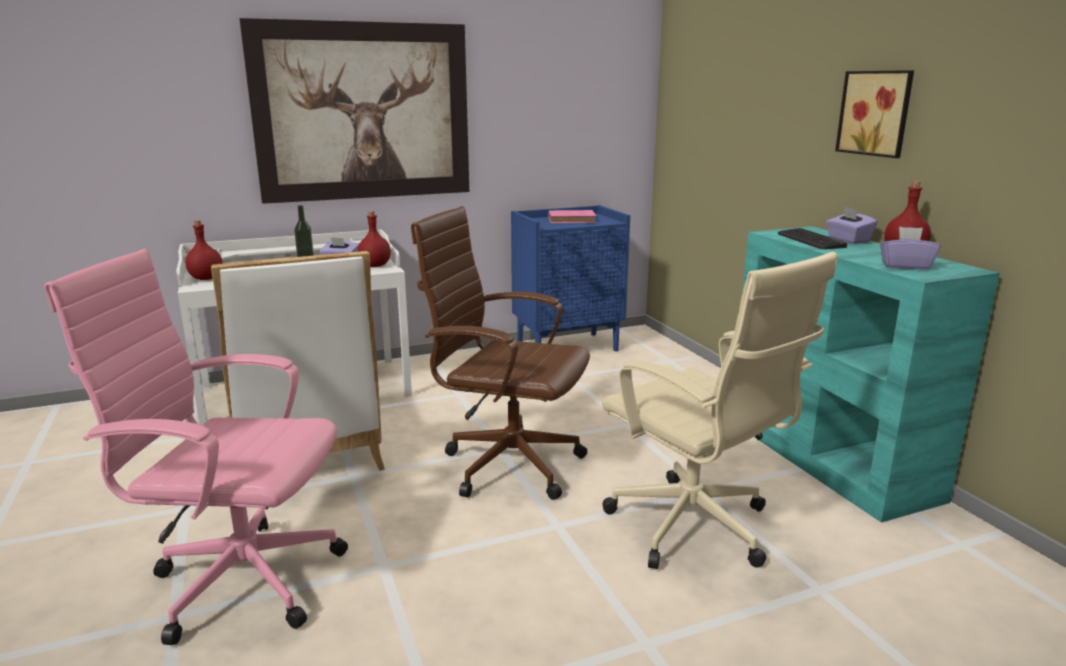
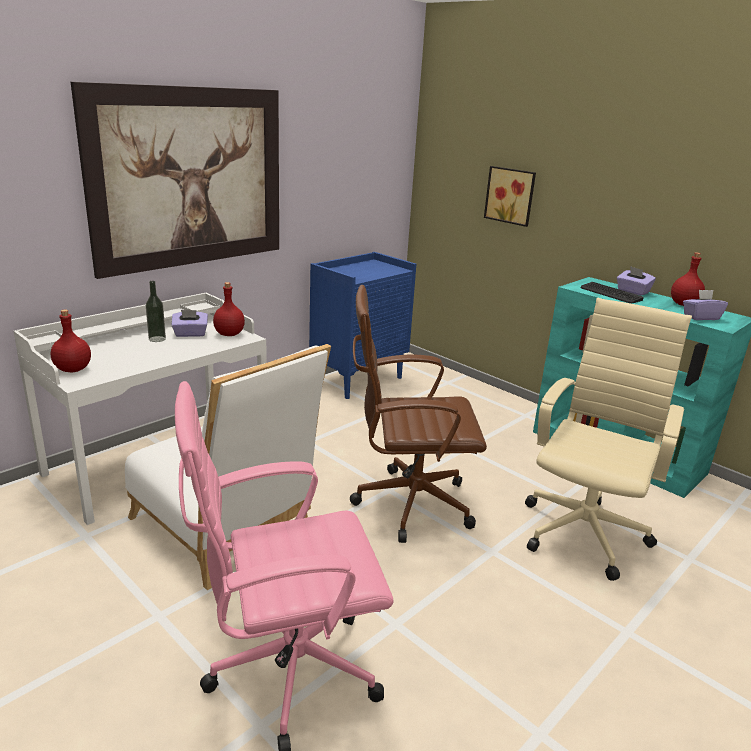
camera: 25 degrees left, 5 degrees up
(573, 220) = (366, 269): pink book -> none
(696, 529) = (584, 531): beige office chair -> beige office chair turned 90 degrees counterclockwise
(876, 113) = (653, 196): picture -> picture (511, 195)

